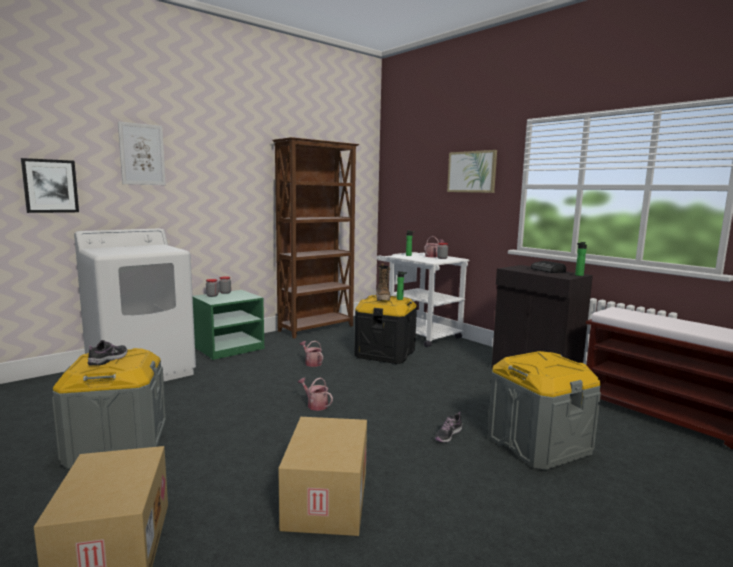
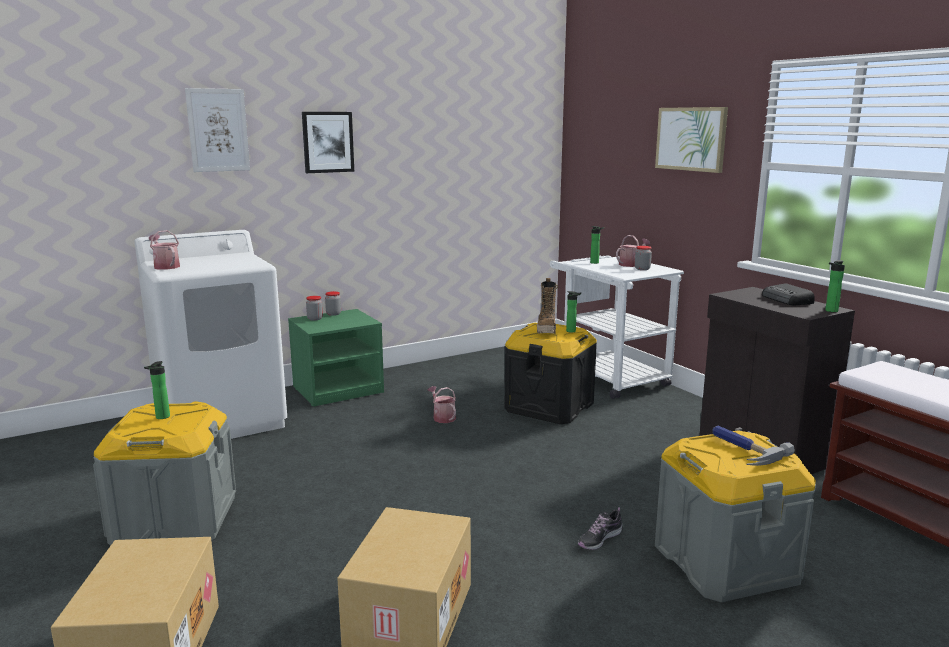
camera: 10 degrees right, 5 degrees up
(50, 186) = (103, 179): picture -> picture (328, 142)
(109, 359) = (161, 417): shoe -> bottle
(315, 405) = (431, 482): watering can -> watering can (165, 266)
(317, 328) = (464, 362): brown bookcase -> none
(548, 361) = (742, 449): none -> hammer

